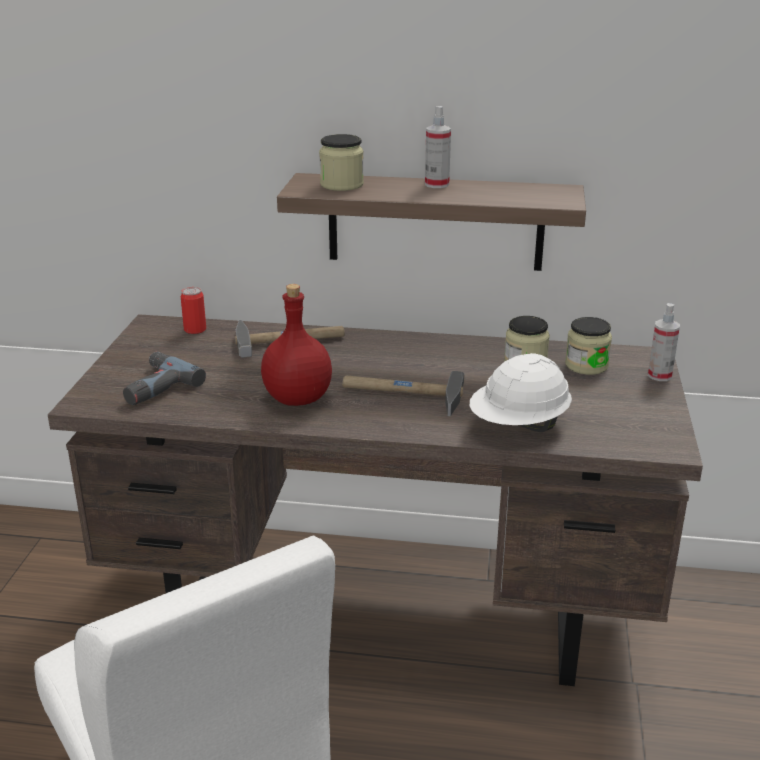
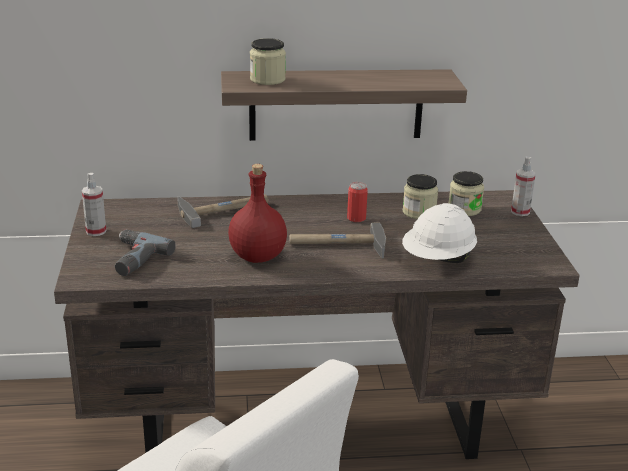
camera: 15 degrees left, 0 degrees up
(195, 329) = (139, 208): can -> can (356, 218)
(437, 184) = (342, 75): spray bottle -> spray bottle (96, 231)

